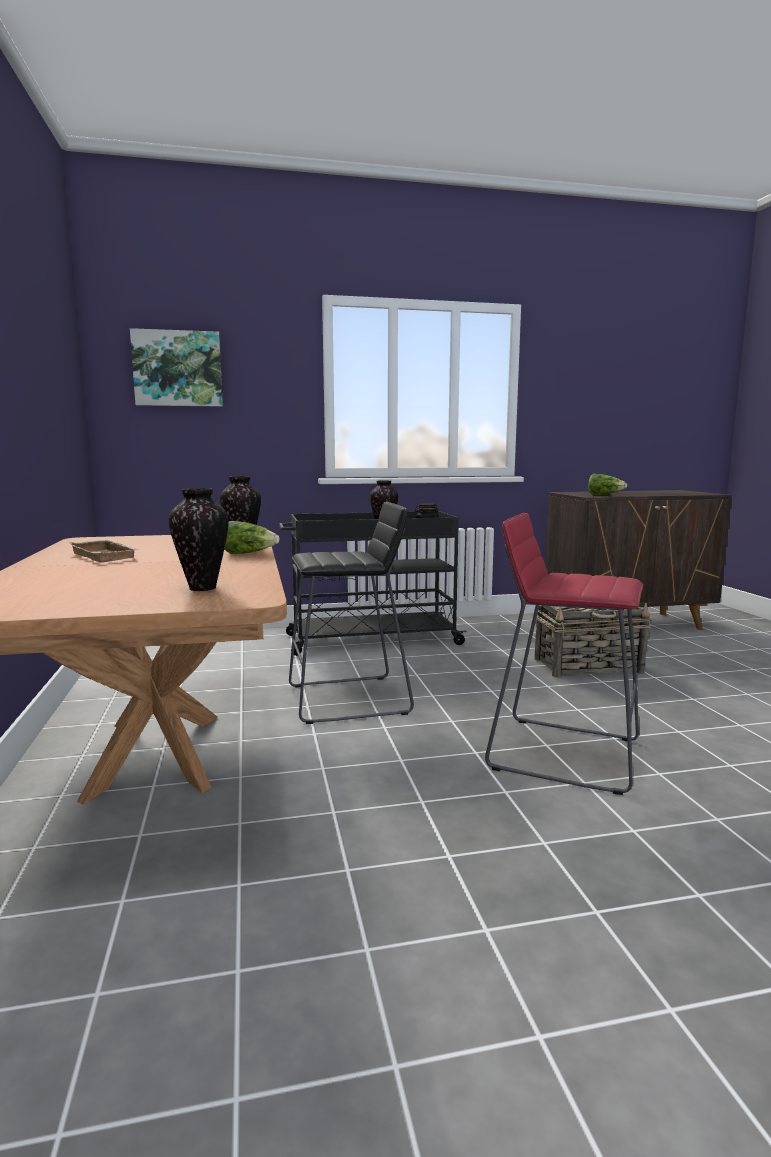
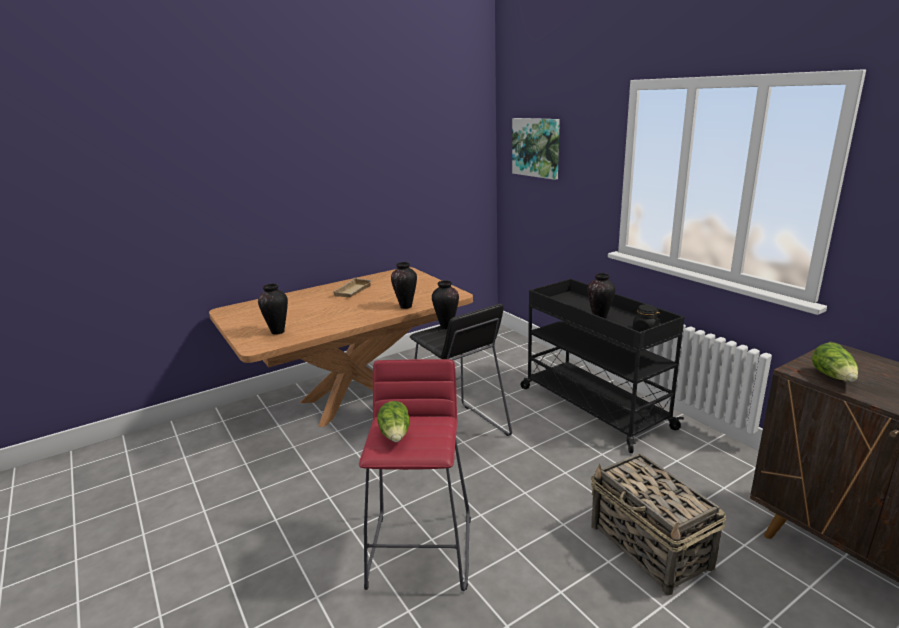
camera: 70 degrees right, 10 degrees up
(249, 554) = (380, 315): lettuce -> lettuce (395, 435)
(313, 556) = (446, 327): none -> vase

